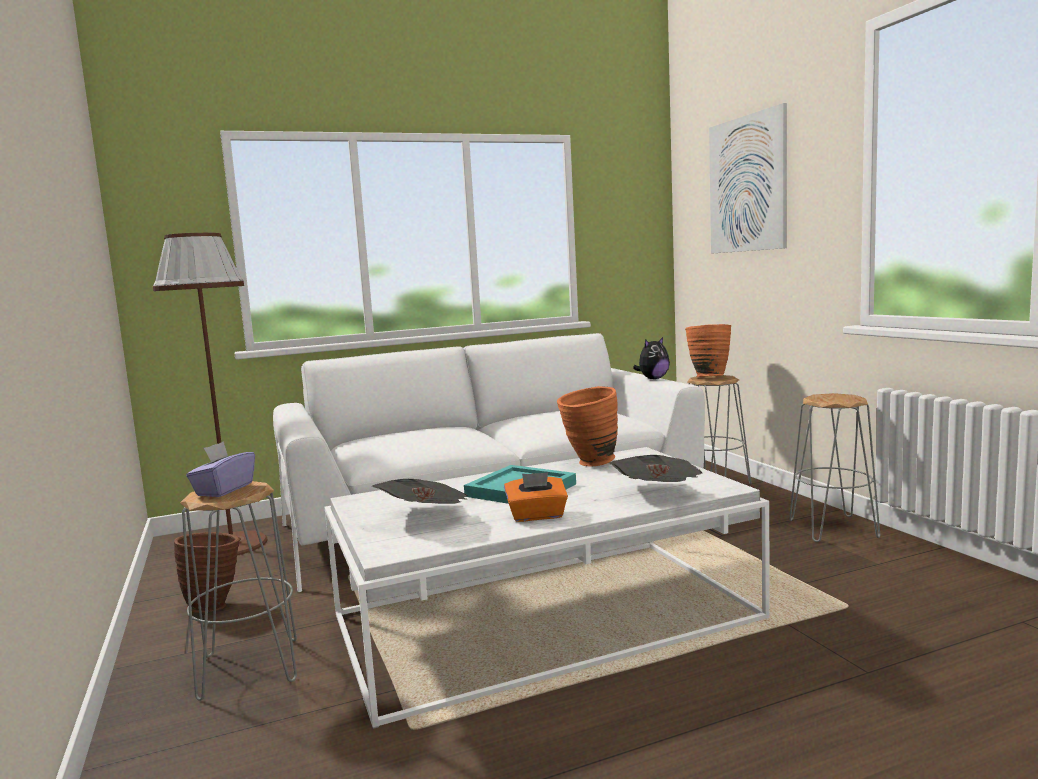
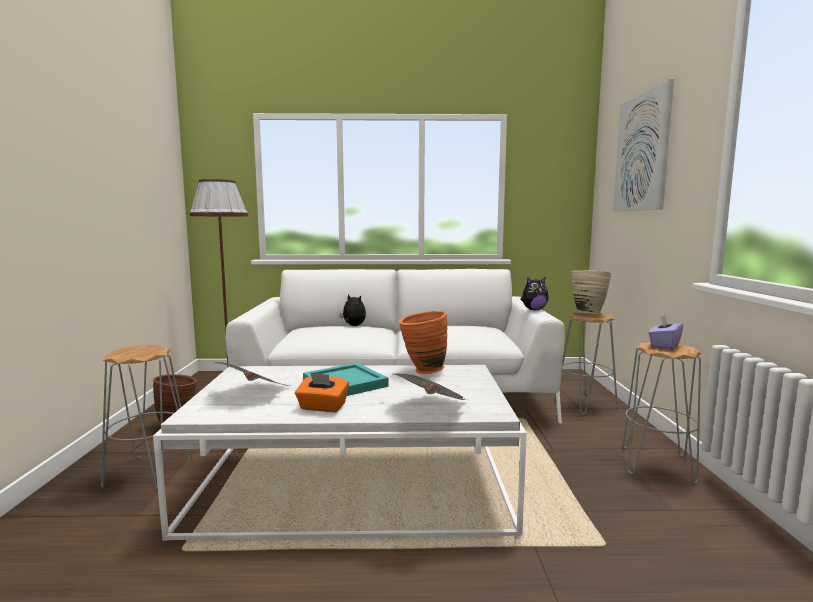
camera: 20 degrees right, 0 degrees up
(224, 490) = (137, 350): purple tissue box -> purple tissue box (664, 345)
(426, 428) = (353, 326): none -> plush toy
(708, 377) = (587, 314): orange vase -> beige vase

